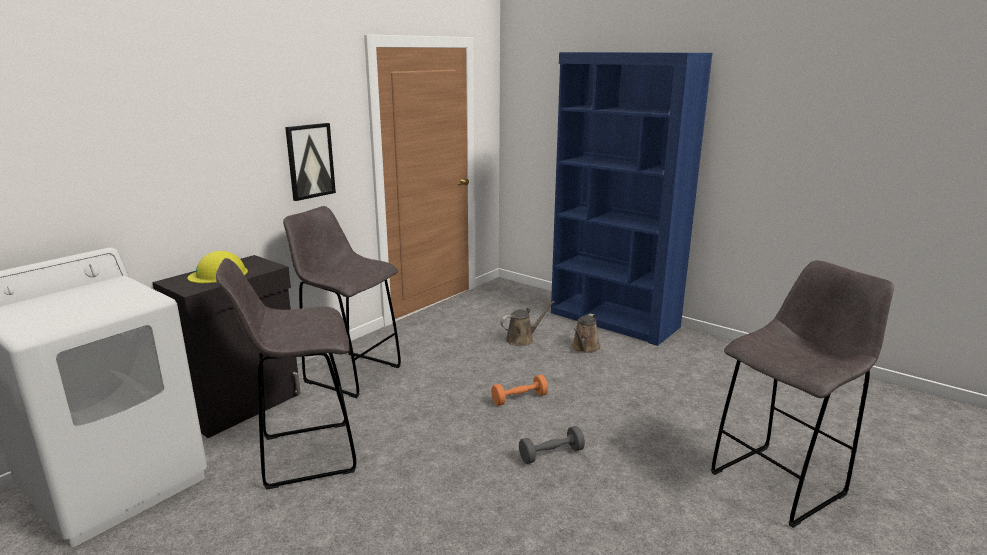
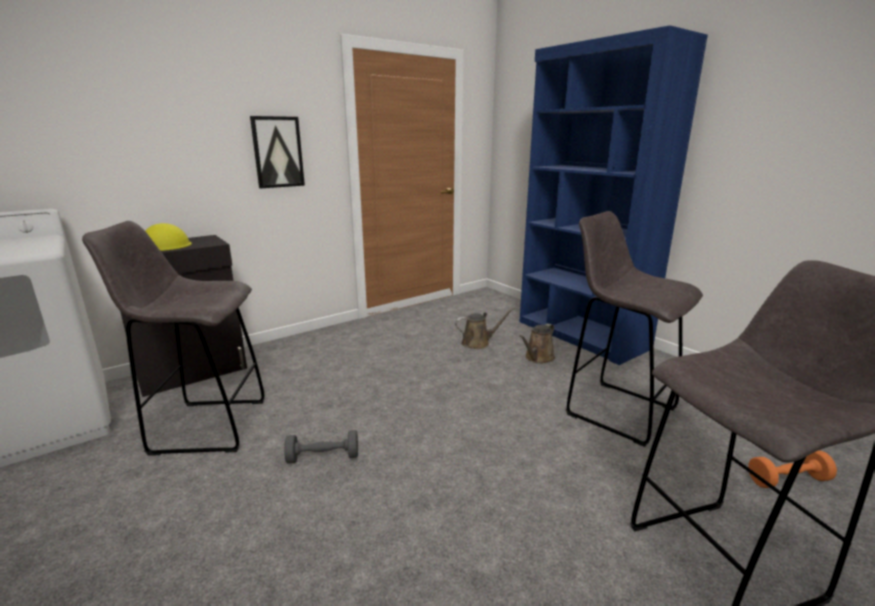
camera: 15 degrees right, 0 degrees up
(350, 373) = (302, 355): grey stool -> grey stool (617, 410)
(519, 399) = (443, 401): orange dumbbell -> orange dumbbell (788, 480)
(551, 454) = (444, 468): grey dumbbell -> grey dumbbell (323, 457)

